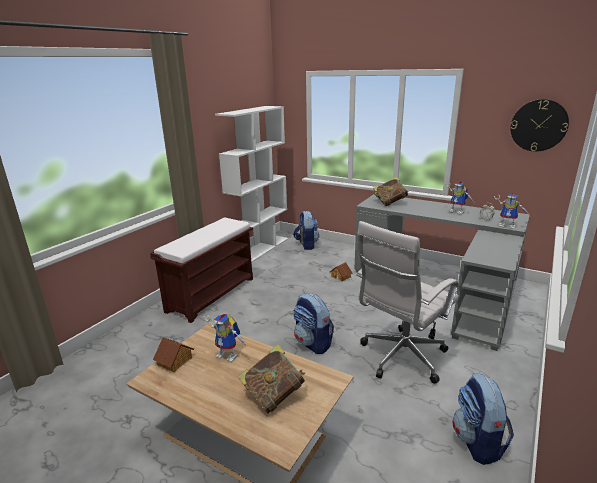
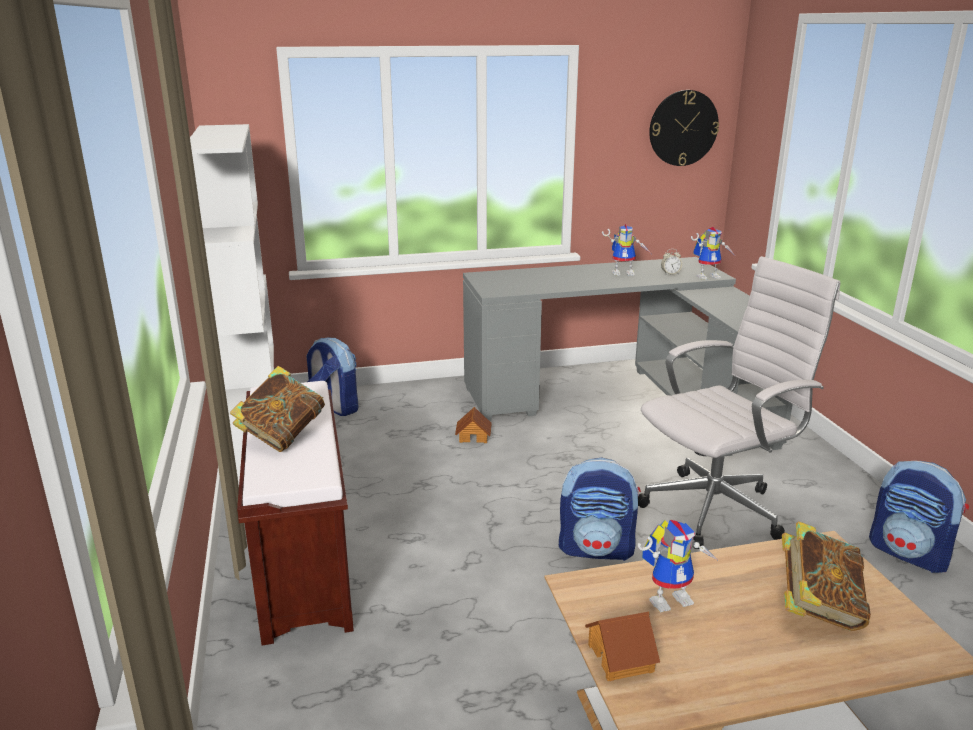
camera: 45 degrees left, 0 degrees up
(390, 203) = (518, 282): book -> book (282, 436)
(400, 358) = (717, 508): white office chair -> white office chair turned 120 degrees counterclockwise

